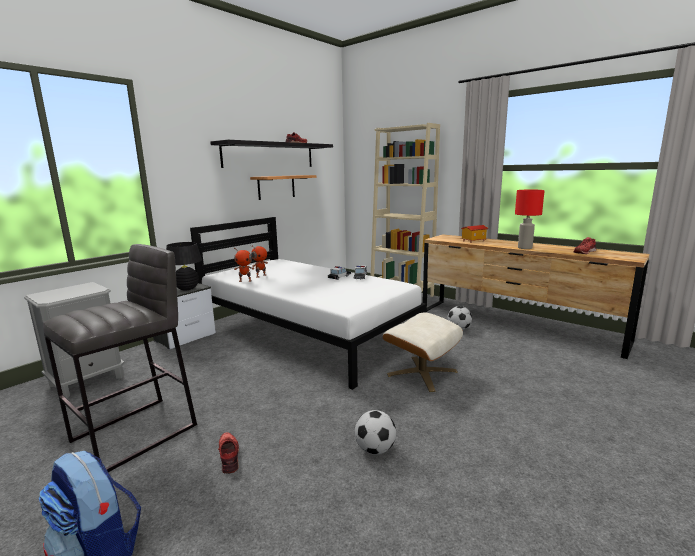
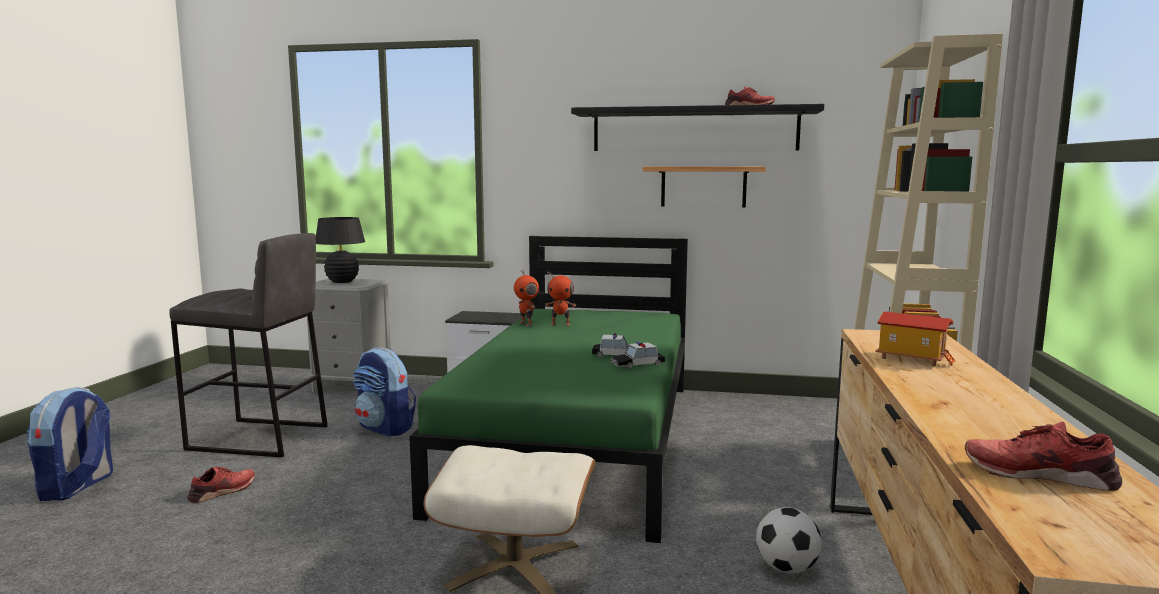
camera: 60 degrees right, 5 degrees down
(187, 288) = (492, 318): black table lamp -> black table lamp (342, 281)
(203, 379) = (385, 428): none -> backpack
(306, 333) = (579, 440): white bed -> green bed
(375, 449) = (249, 575): football -> none
(524, 248) = (928, 404): red table lamp -> none

